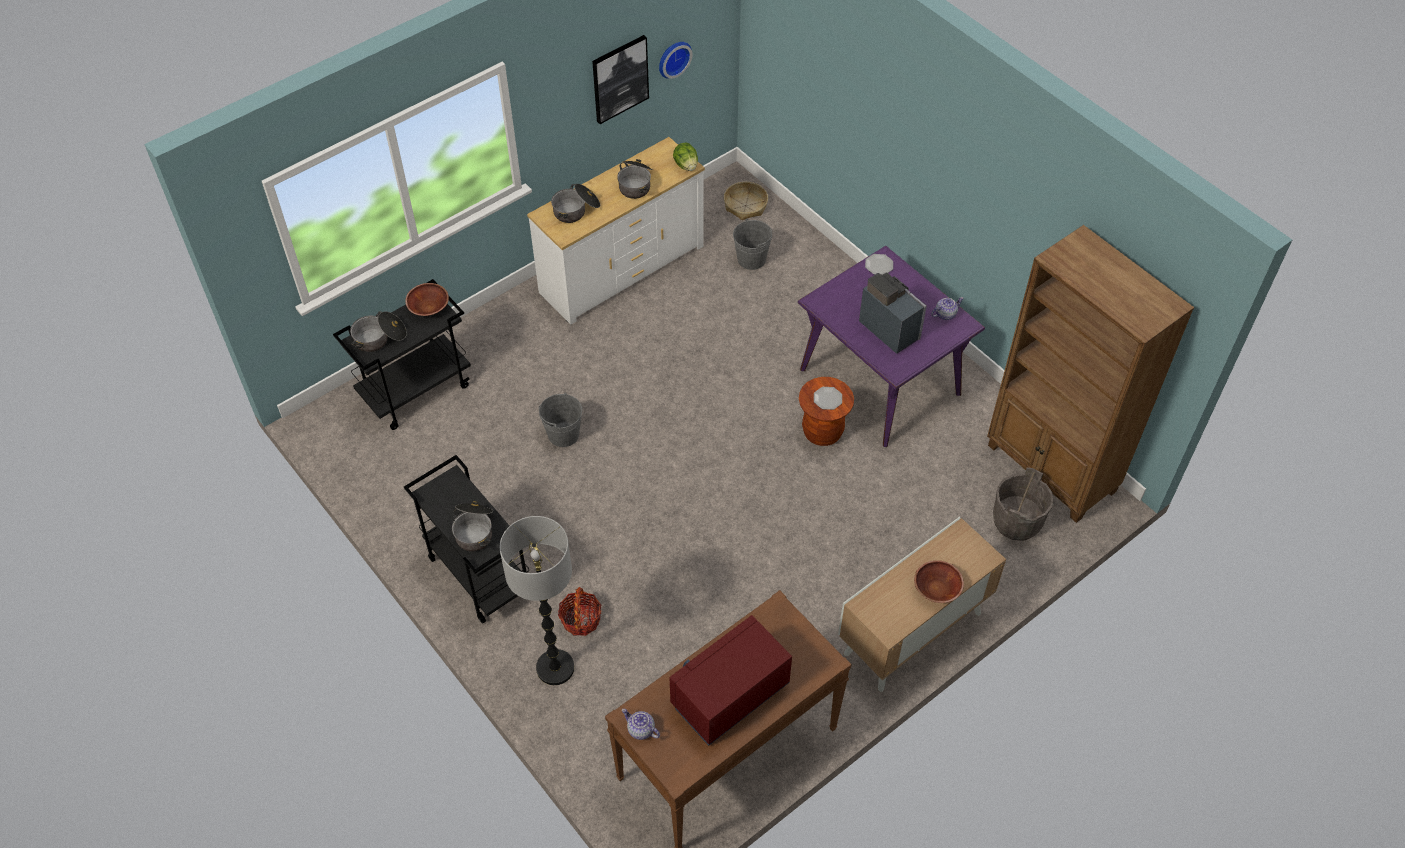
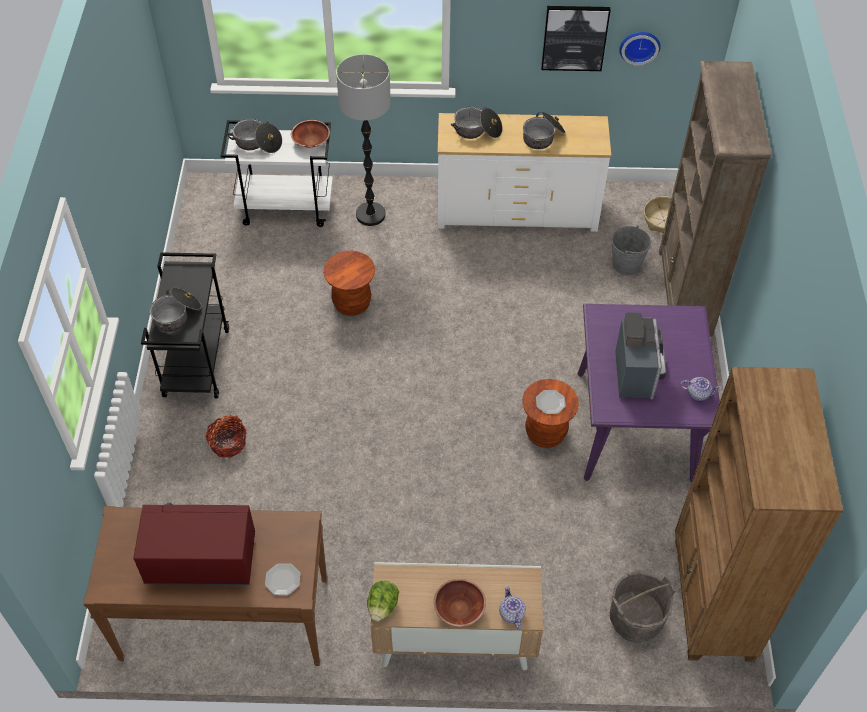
camera: 40 degrees right, 0 degrees up
(416, 390) = (286, 208): black cart -> white cart
(555, 668) = (177, 464): floor lamp -> floor lamp (371, 215)
(563, 434) = (352, 303): grey bucket -> brown stool
(640, 730) = (115, 535): teapot -> teapot (511, 613)
(686, 165) = (597, 145): lettuce -> lettuce (382, 606)
(816, 254) = (685, 293): none -> brown bookcase
(879, 265) = (681, 318): plate -> plate (282, 580)

